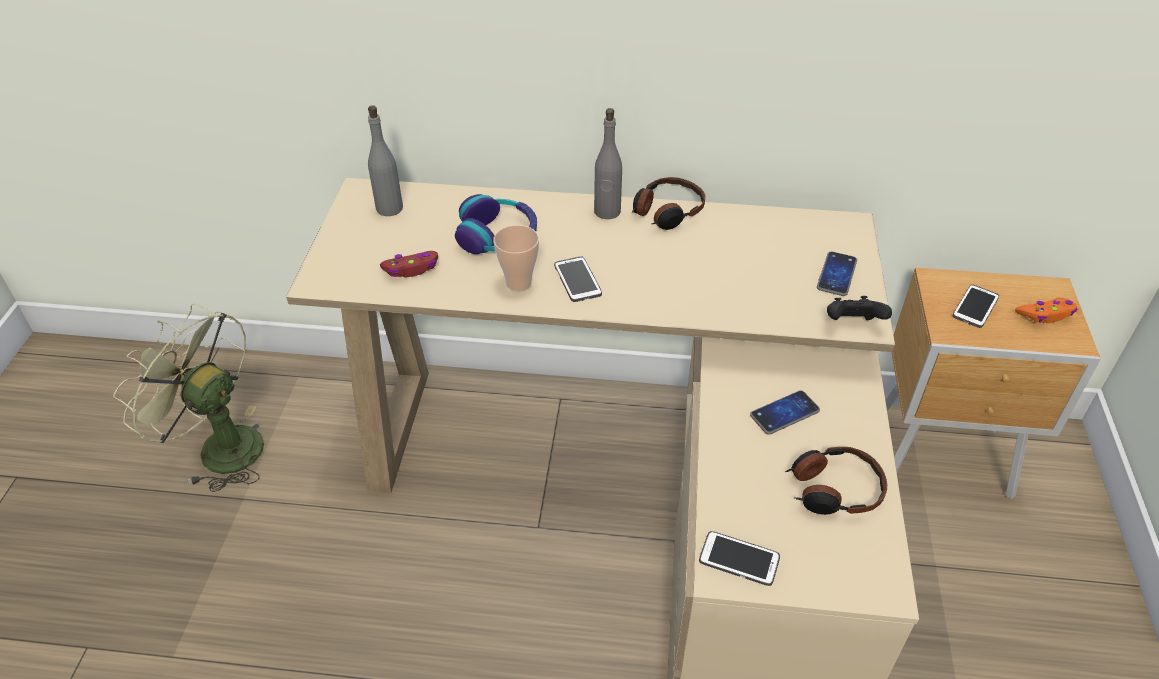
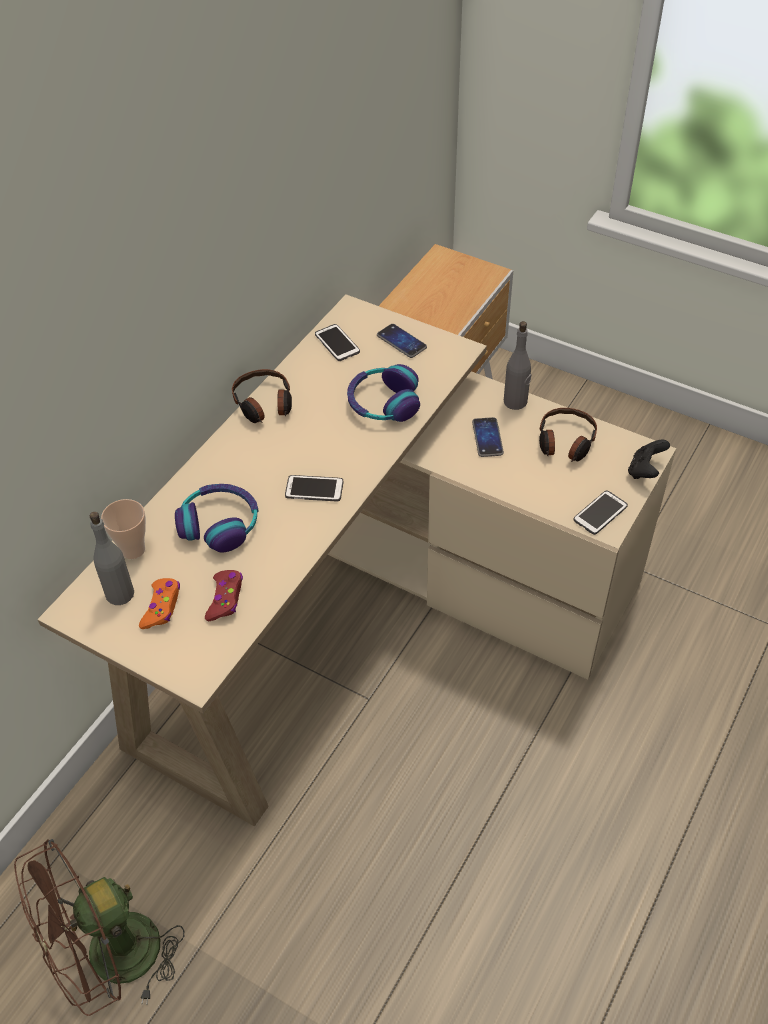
camera: 65 degrees left, 5 degrees up
(219, 446) = (110, 961): green fan -> brown fan
(518, 283) = (293, 528): cup -> cup (133, 550)
(607, 212) = (237, 441): grey bottle -> grey bottle (515, 402)
(732, 290) = (383, 403): none -> headphones
(852, 324) = (456, 357): black game controller -> black game controller (645, 471)
(975, 307) = (434, 300): phone -> phone (337, 343)
(1045, 315) = (462, 272): orange game controller -> orange game controller (162, 607)

